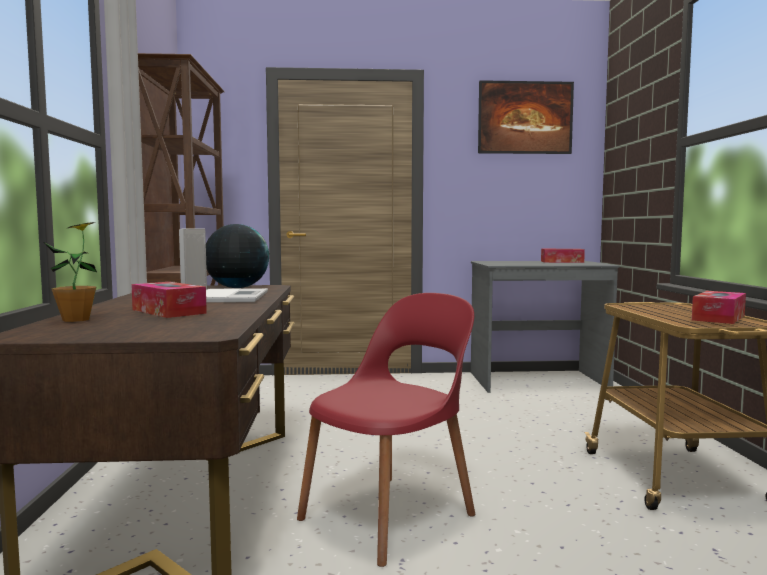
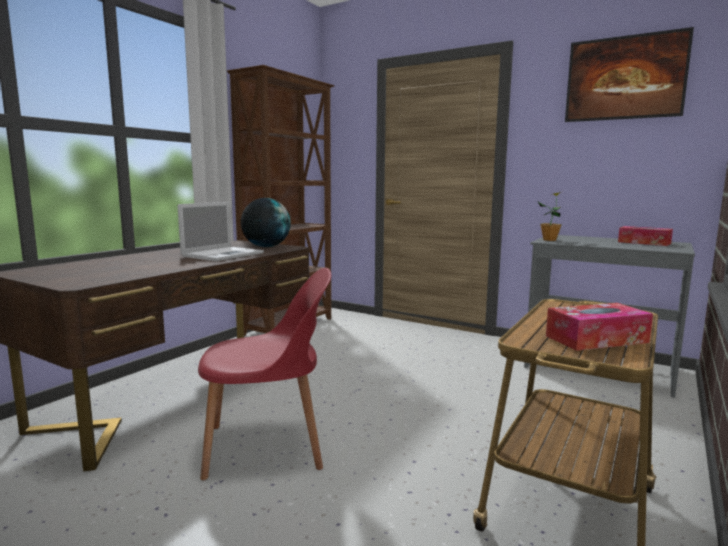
camera: 35 degrees right, 5 degrees up
(76, 320) = (82, 263): potted plant -> potted plant (549, 240)
(168, 311) = (142, 263): tissue box -> none

